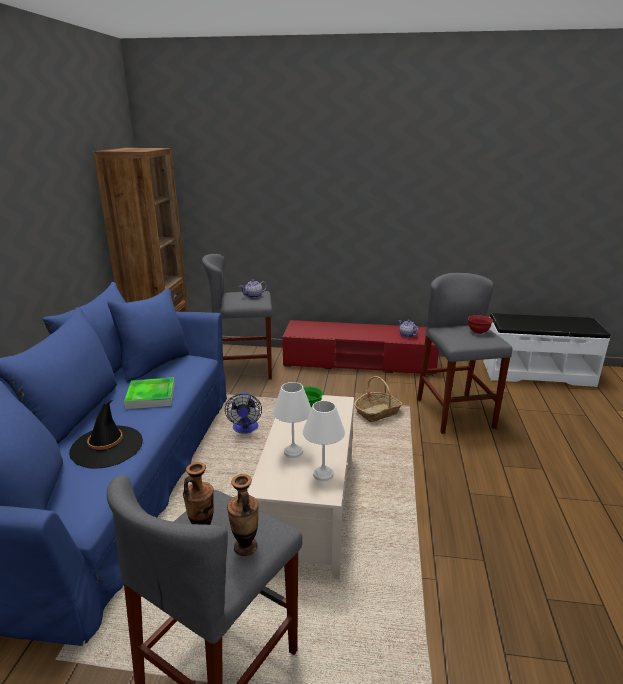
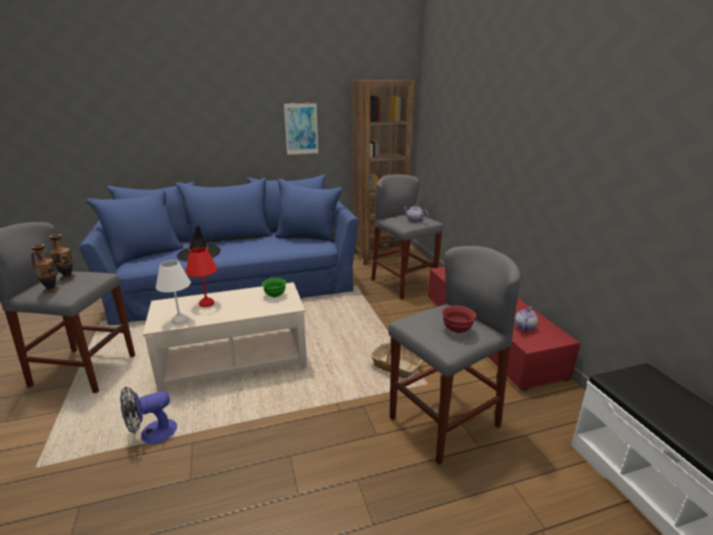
camera: 65 degrees right, 0 degrees up
(59, 227) = (301, 129): none -> picture
(151, 396) = (262, 247): tray -> none
(245, 429) = (317, 310): fan -> fan (152, 434)
(293, 452) = (206, 303): white table lamp -> red table lamp

